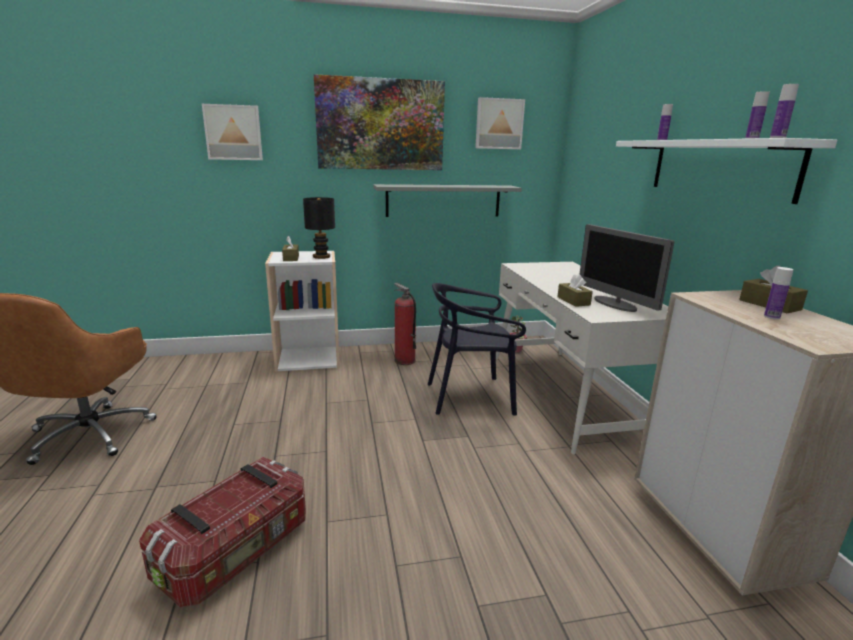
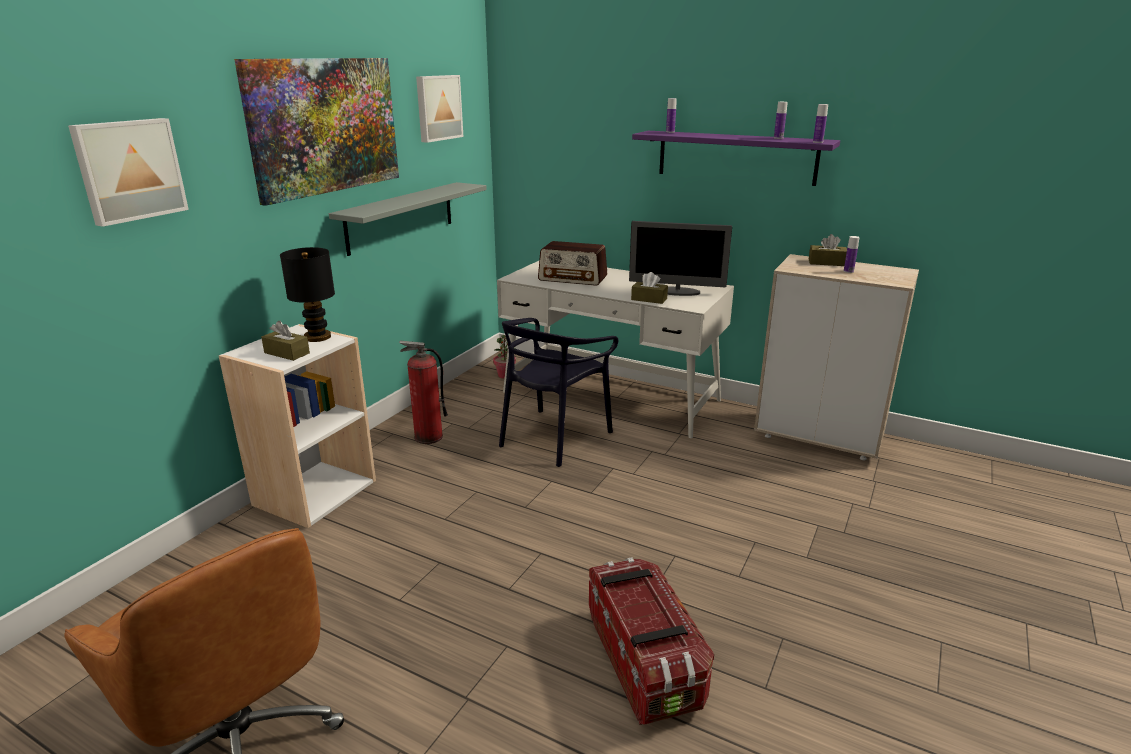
camera: 50 degrees left, 5 degrees up
(555, 275) = (573, 278): none -> radio
(719, 167) = (736, 157): white shelf -> purple shelf

